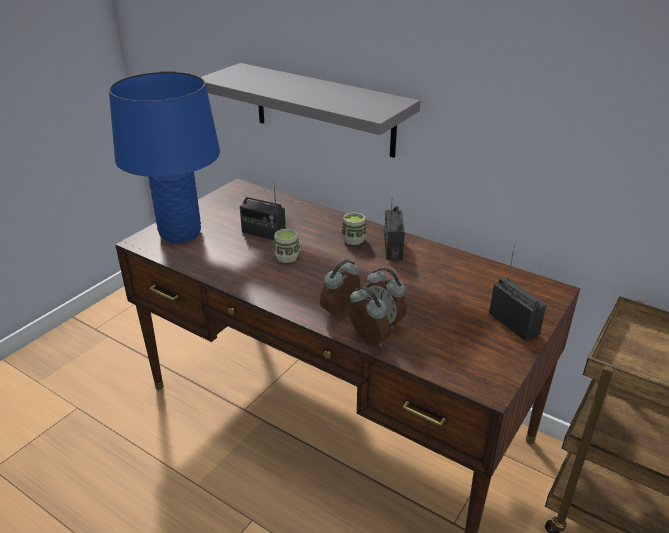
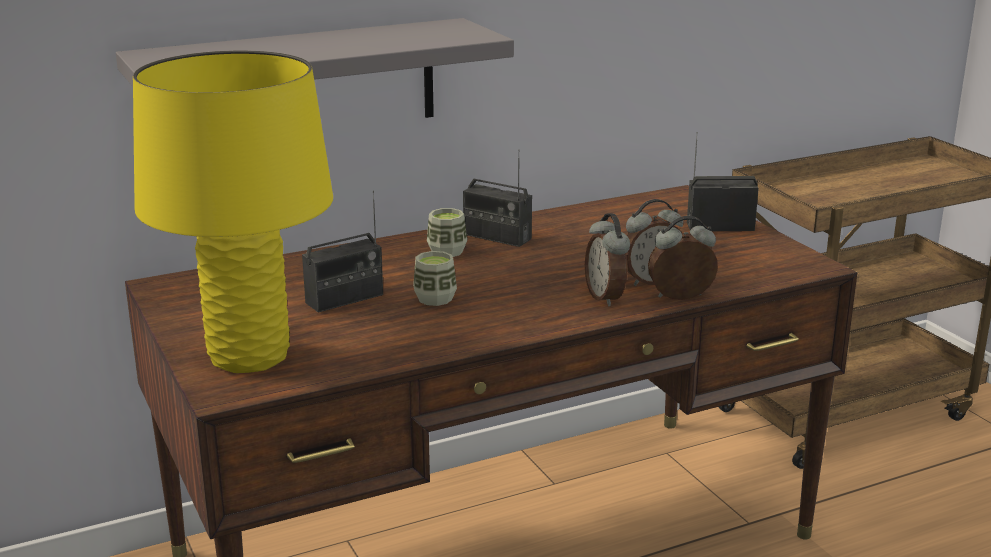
camera: 60 degrees left, 10 degrees down
(180, 234) = (249, 357): blue table lamp -> yellow table lamp

